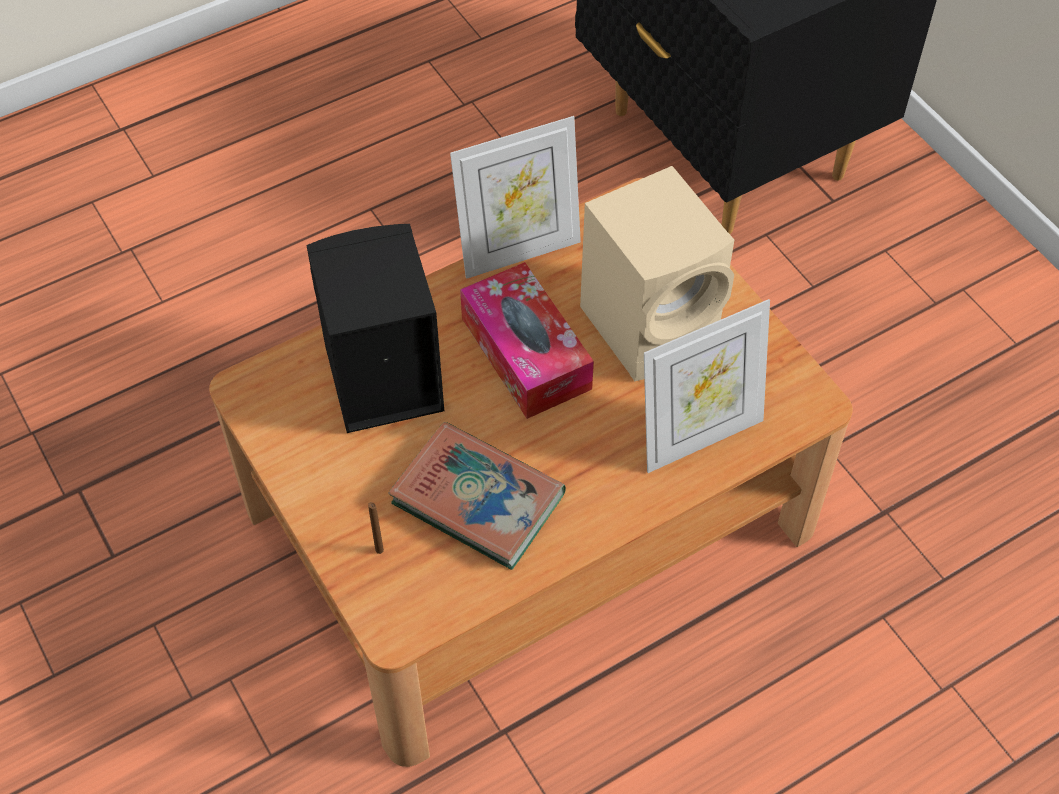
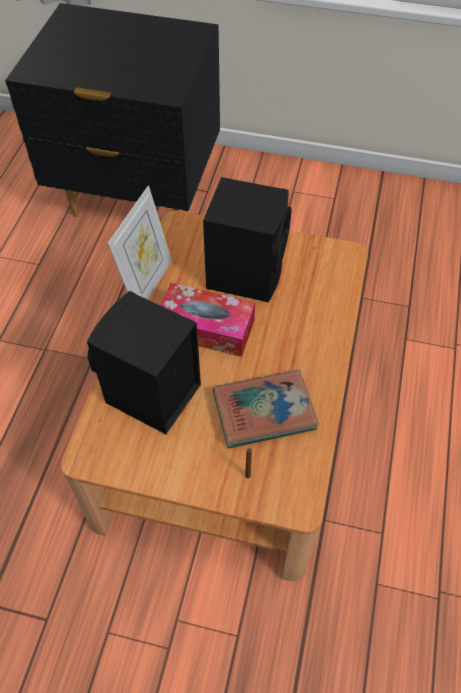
camera: 45 degrees left, 0 degrees up
(653, 325) = (246, 272): beige speaker -> black speaker
(698, 436) = (321, 304): picture frame -> none

